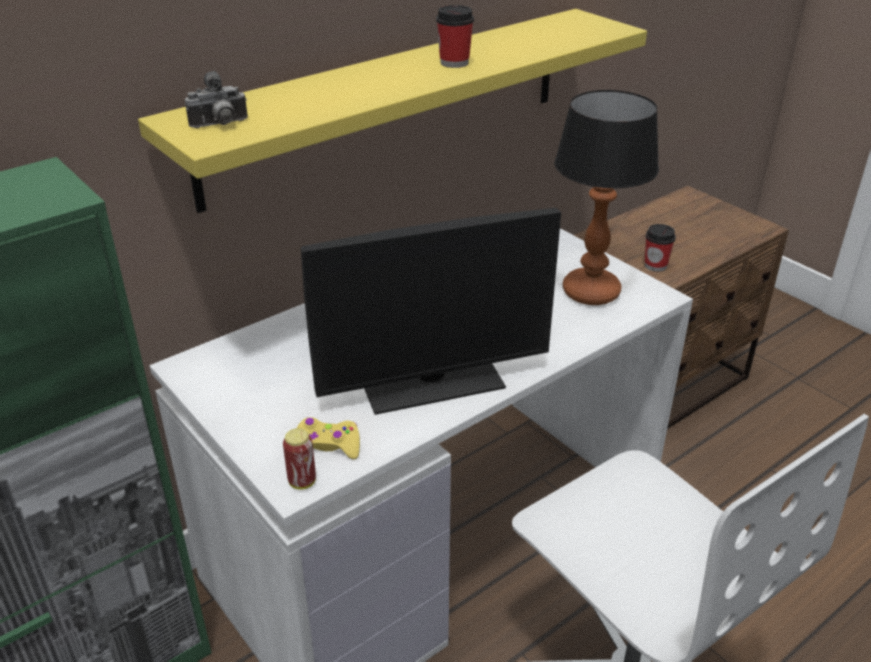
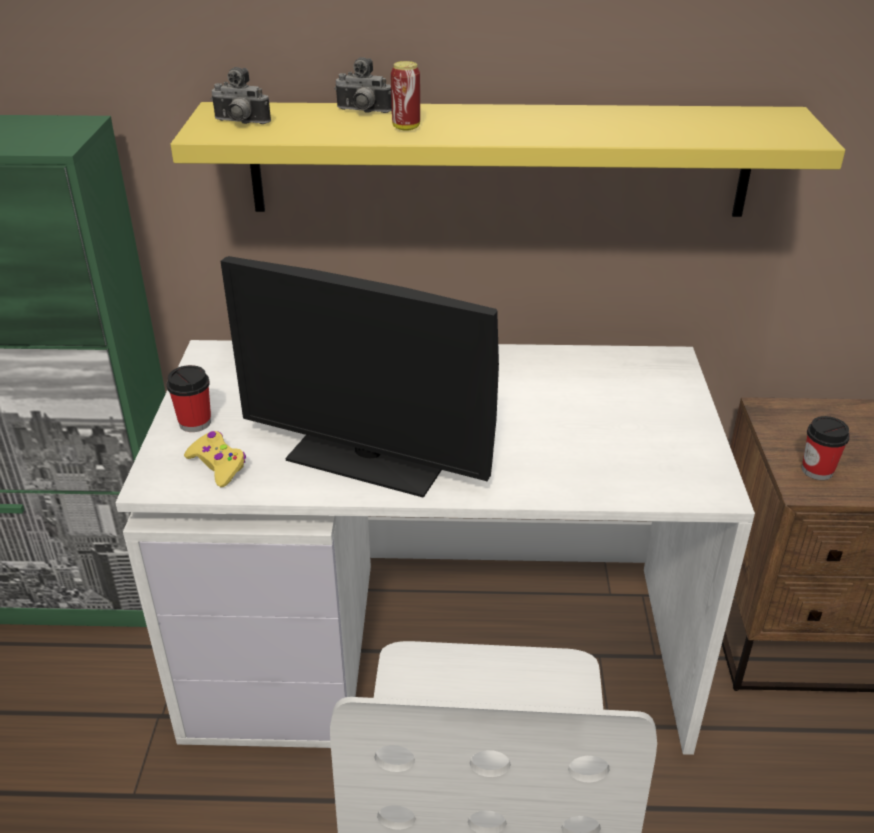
camera: 40 degrees right, 0 degrees up
(302, 88) = (362, 112): none -> camera
(302, 482) = (163, 482): can -> can (406, 127)
(454, 63) = (544, 126): cup -> cup (195, 423)
(591, 293) = (641, 452): table lamp -> none

